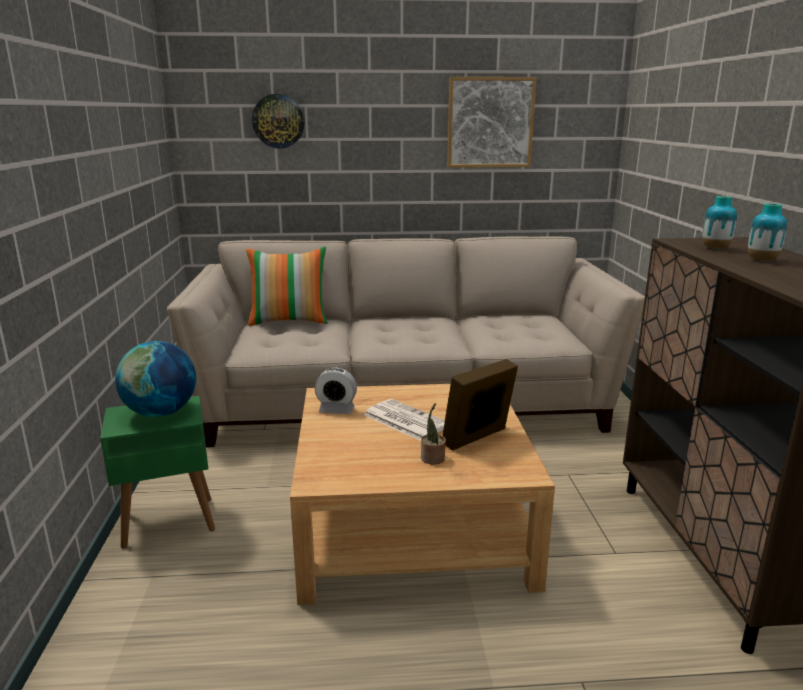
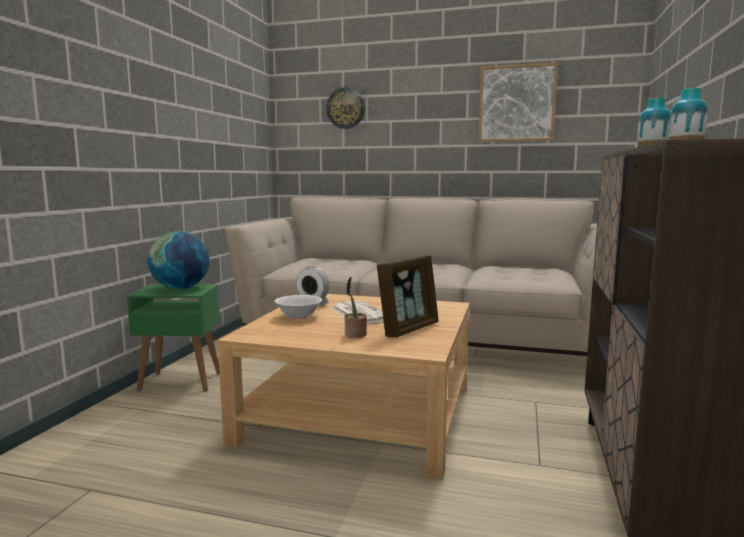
camera: 20 degrees right, 10 degrees down
(289, 321) = (333, 258): pillow -> none
(342, 437) = (298, 316): none -> white bowl
(477, 439) = (408, 329): picture frame -> picture frame turned 150 degrees clockwise

